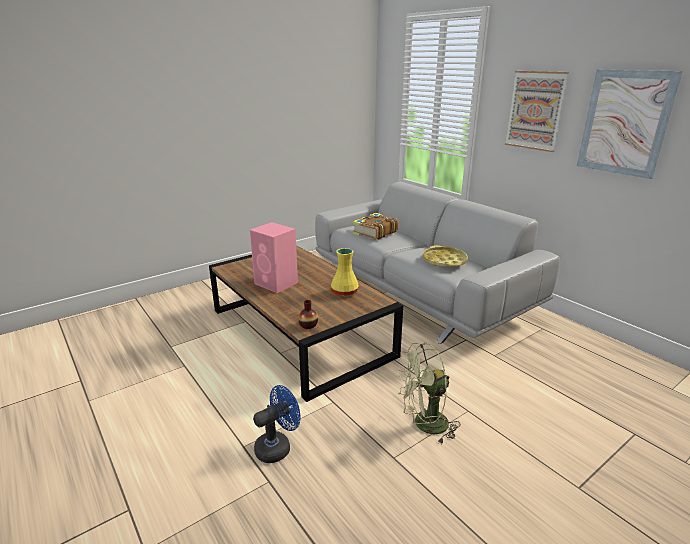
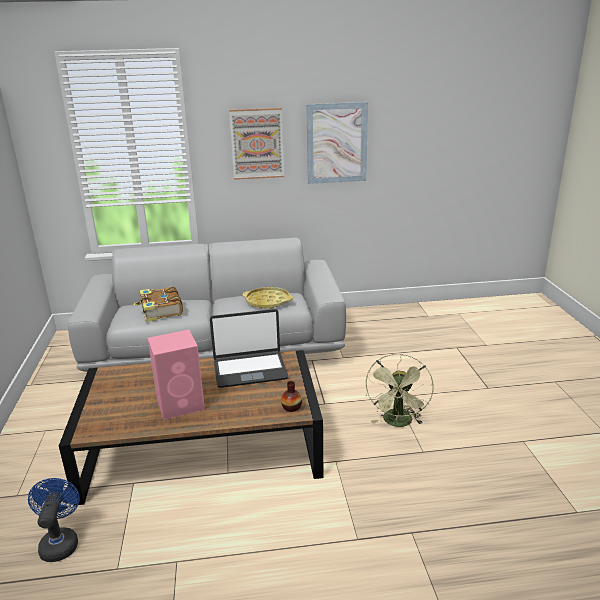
camera: 60 degrees left, 0 degrees up
(278, 447) = (372, 514): blue fan -> blue fan (60, 542)
(345, 292) = (250, 370): yellow vase -> laptop

